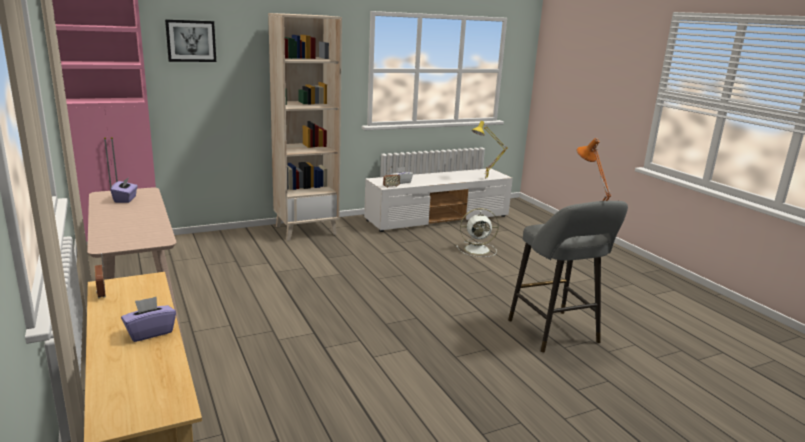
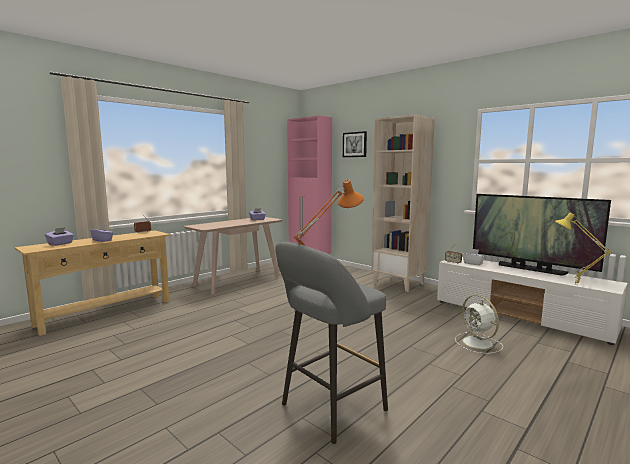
camera: 70 degrees right, 10 degrees down
(128, 379) = (60, 244): none -> purple tissue box
(436, 174) = (530, 269): none -> television

